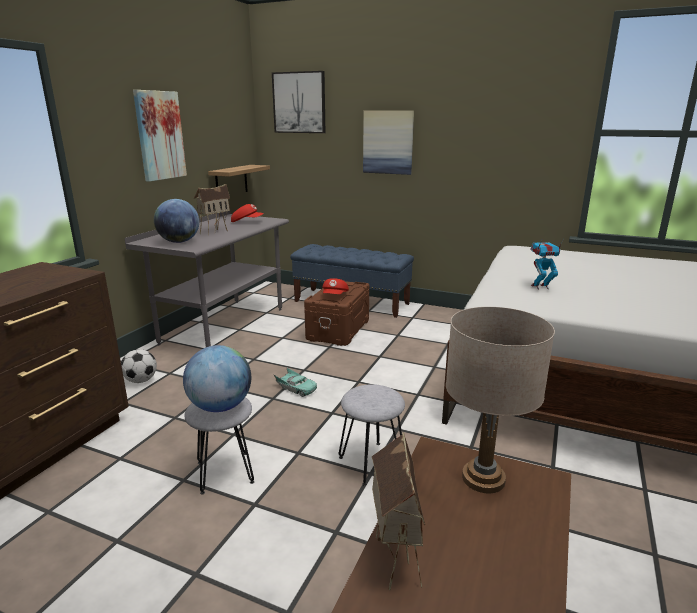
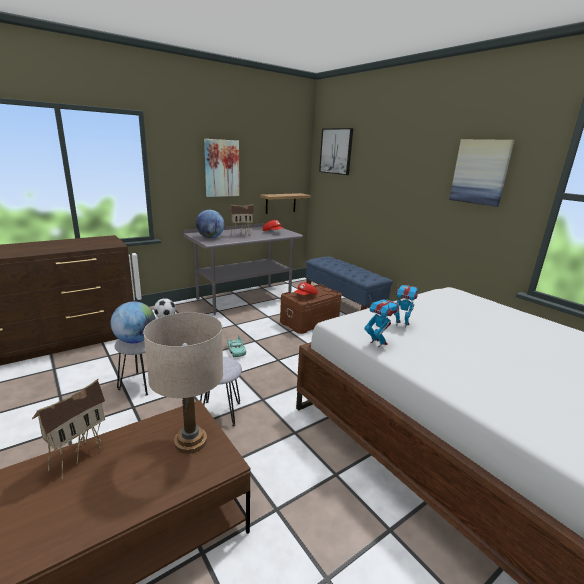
camera: 30 degrees right, 0 degrees up
(388, 142) = (387, 186): picture -> picture (480, 172)
(555, 308) = (378, 343): none -> toy robot

